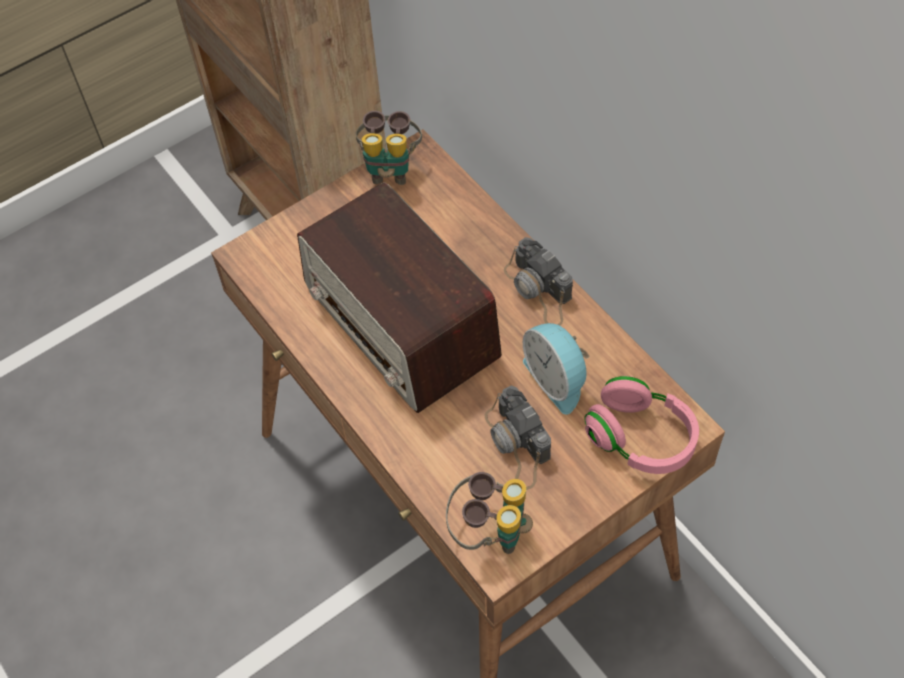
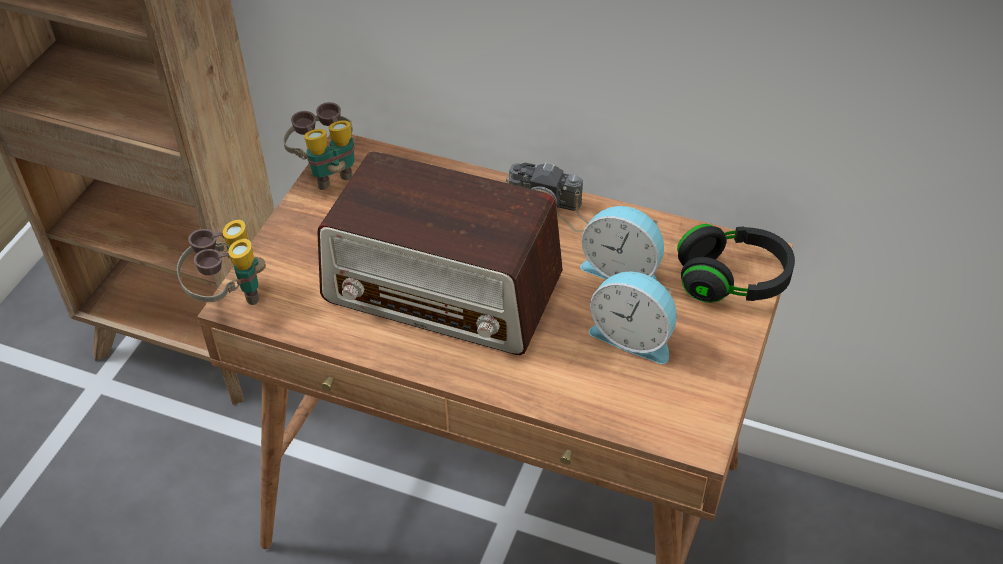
camera: 35 degrees left, 10 degrees down
(490, 531) = (670, 418): binoculars -> binoculars (229, 296)
(517, 444) = (633, 336): camera -> alarm clock
(641, 438) = (732, 281): pink headphones -> black headphones

